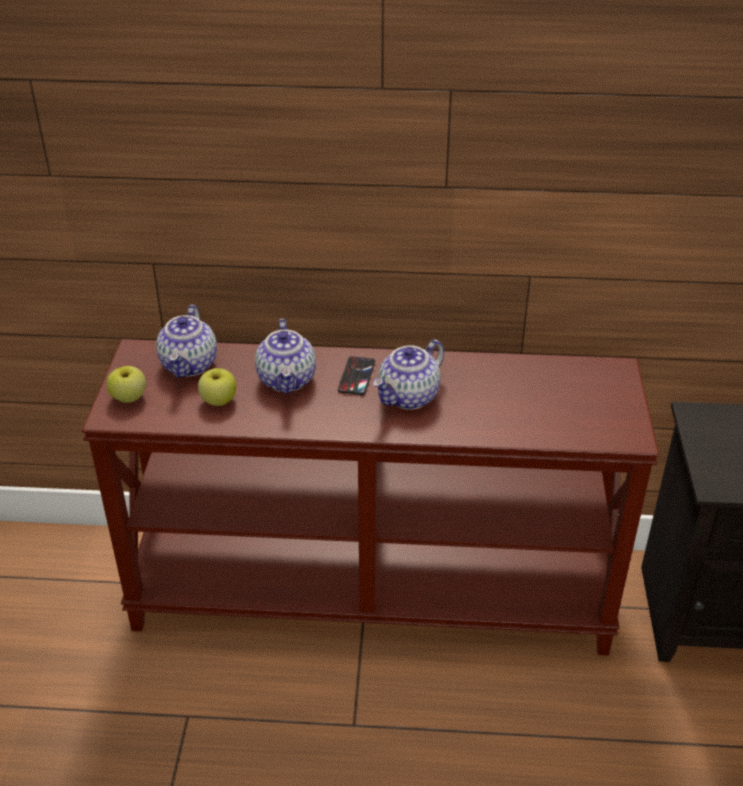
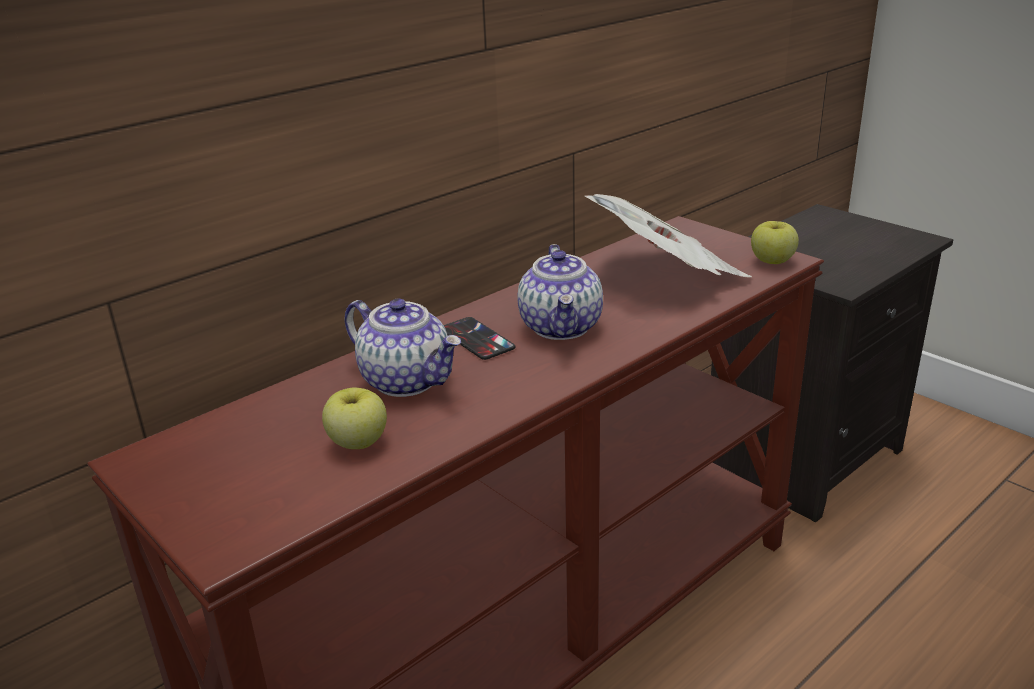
camera: 45 degrees left, 10 degrees down
(129, 398) = (220, 511): apple -> apple (772, 261)
(190, 365) = (252, 432): teapot -> none
(531, 401) = (667, 276): none -> newspaper

